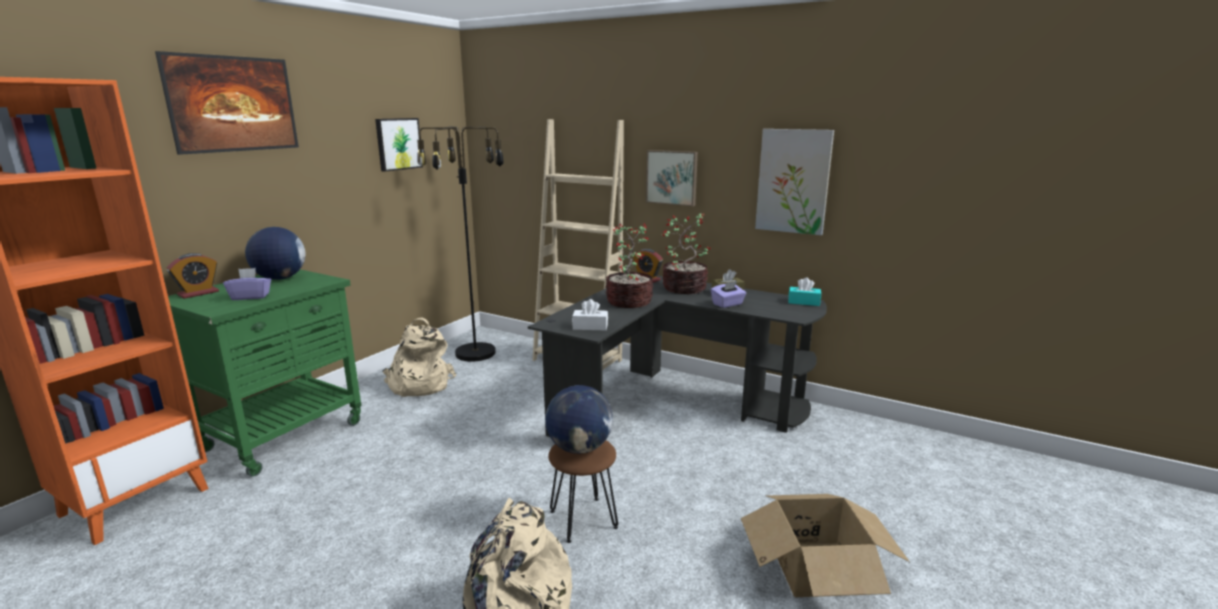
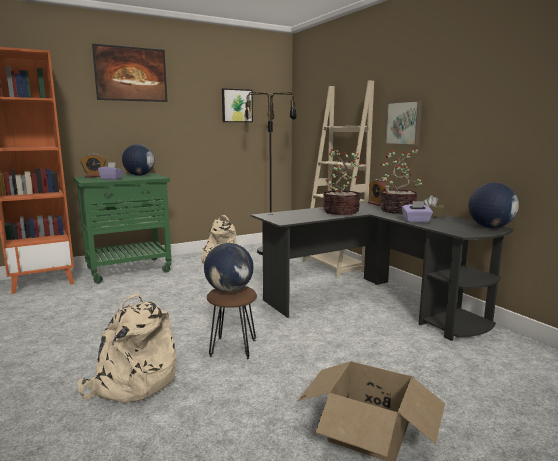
camera: 30 degrees right, 5 degrees down
(590, 327) = (288, 219): white tissue box -> none
(793, 181) = (492, 118): picture -> none
(803, 302) = (490, 227): turquoise tissue box -> globe

